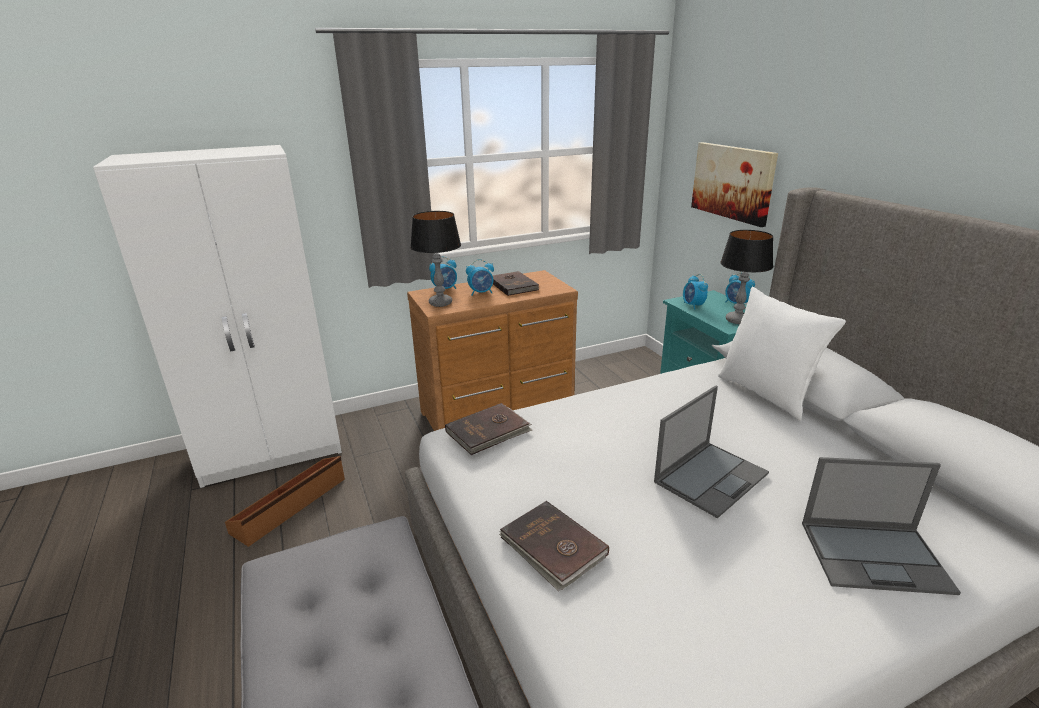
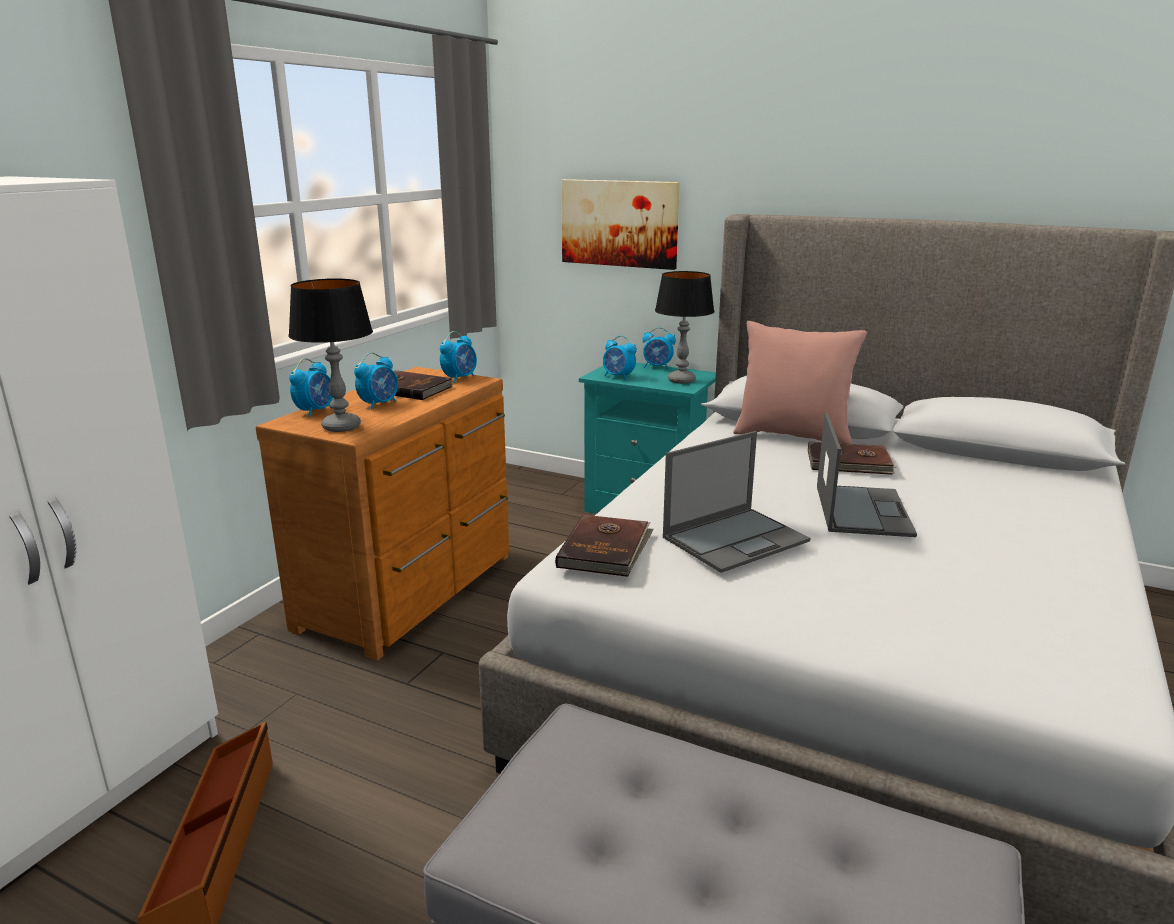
camera: 40 degrees left, 5 degrees down
(552, 547) = (840, 617): brown book -> brown book (849, 463)
(553, 285) = (460, 378): none -> alarm clock
(766, 394) = (793, 436): white pillow -> pink pillow
(876, 556) = (1038, 518): laptop -> laptop (736, 539)

